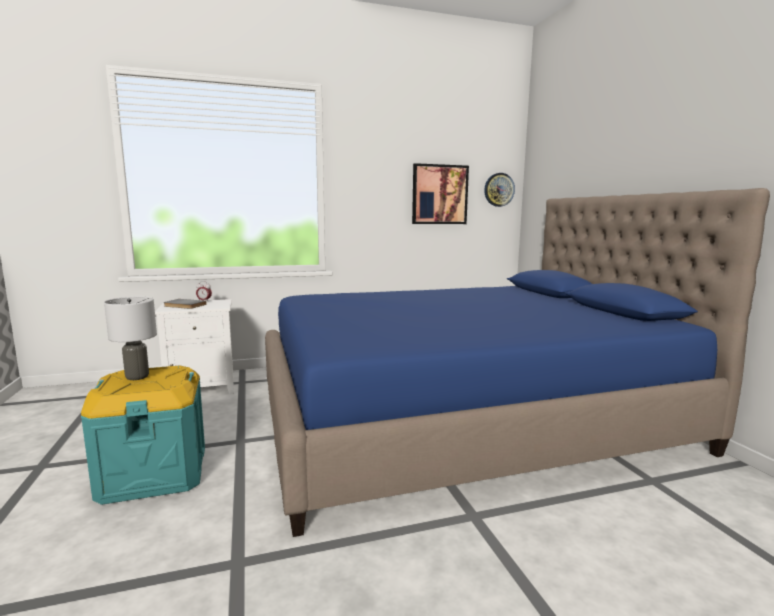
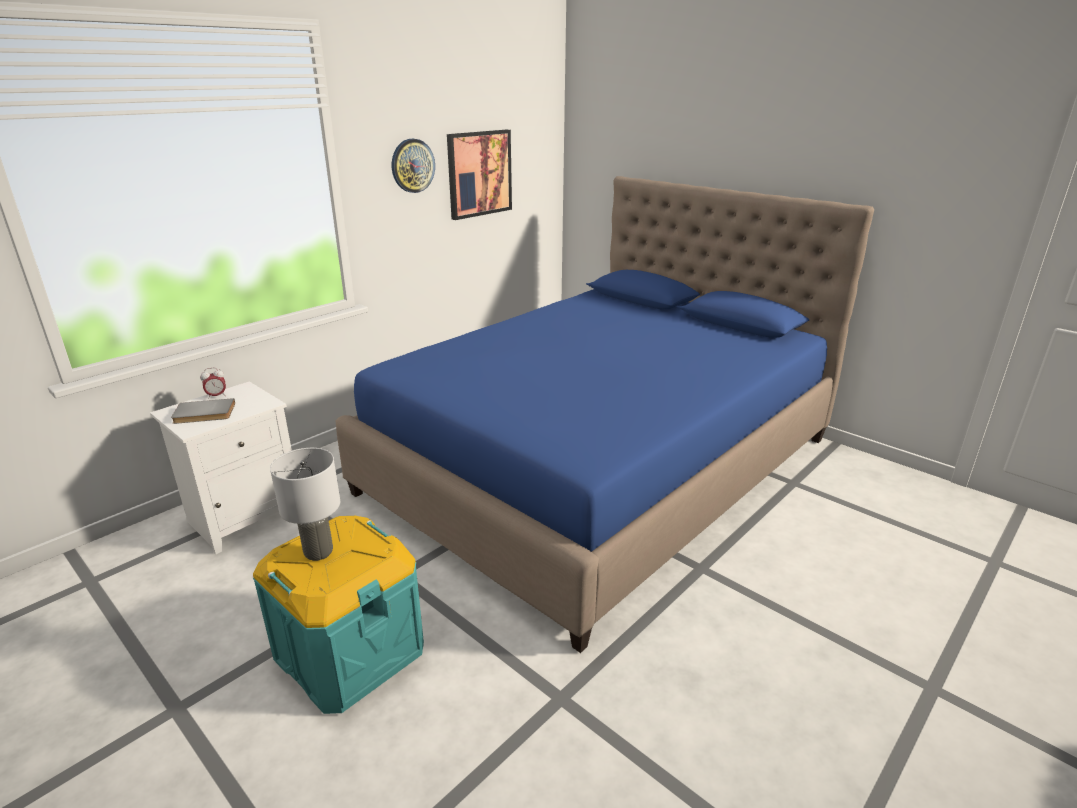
camera: 30 degrees left, 15 degrees up
(499, 189) = (541, 157): wall clock -> wall clock (412, 165)

